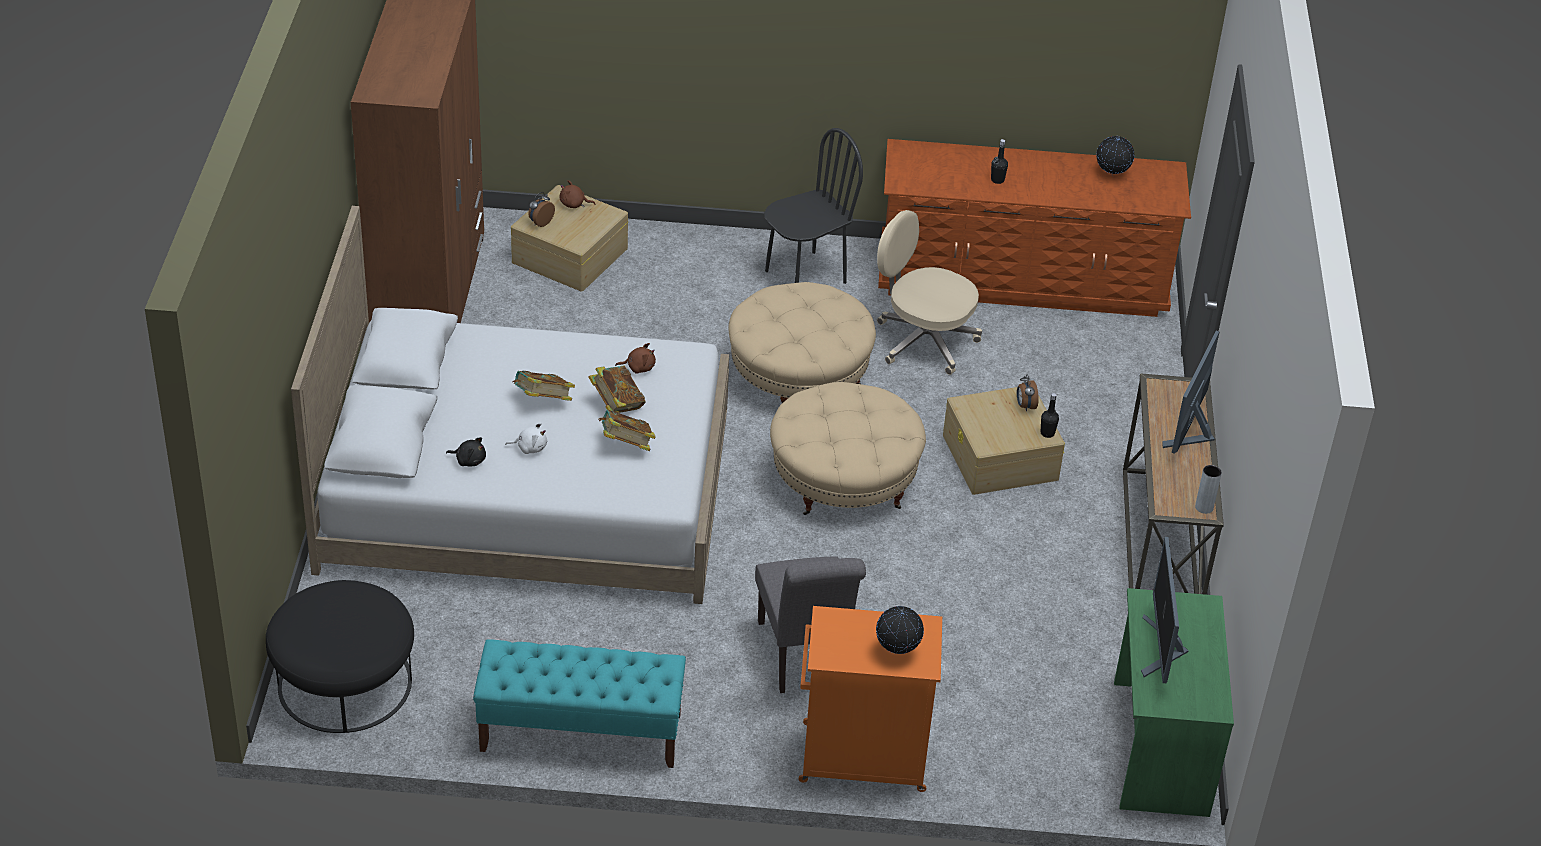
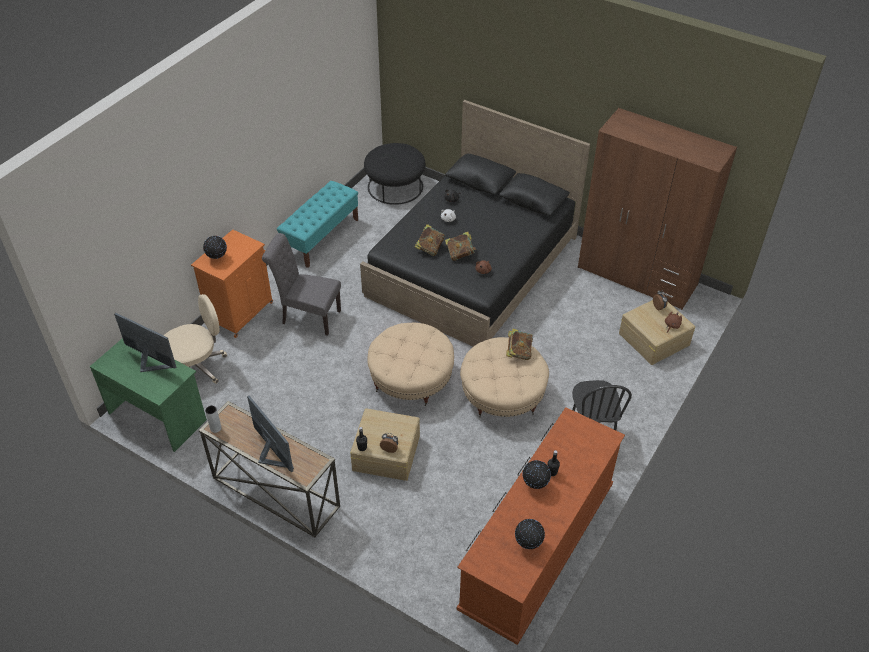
camera: 120 degrees right, 5 degrees up
(526, 491) = (473, 266): white bed -> black bed
(543, 401) = (478, 232): book -> book (518, 352)
(923, 340) = (503, 464): beige office chair -> beige office chair (197, 367)
(1028, 188) = (535, 484): none -> globe

